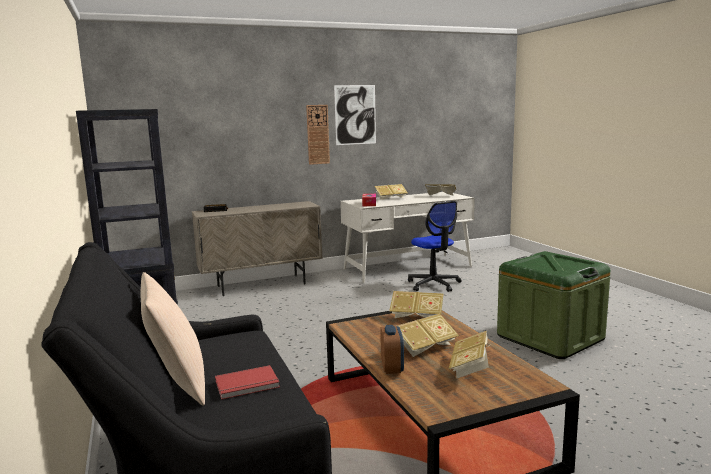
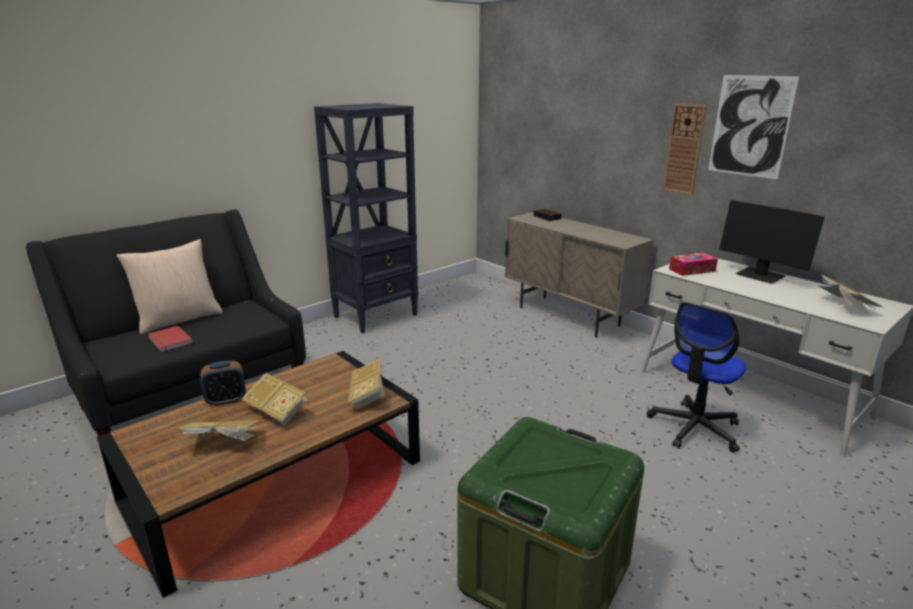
camera: 70 degrees right, 10 degrees up
(390, 198) = (760, 276): book -> monitor

